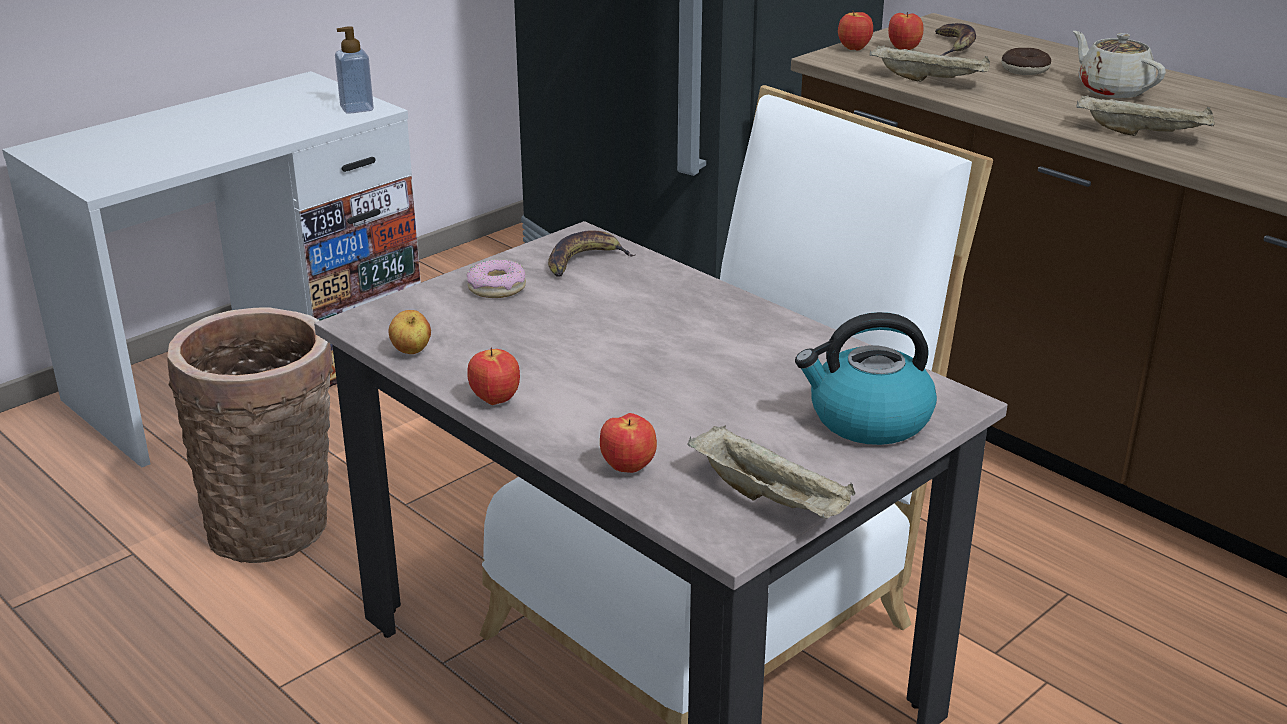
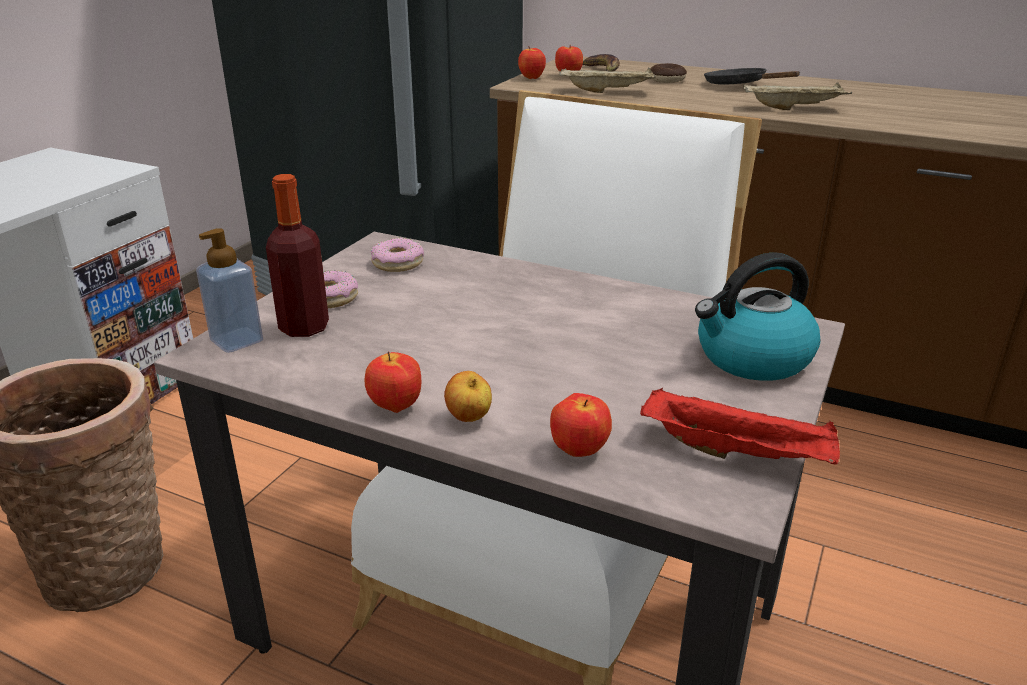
camera: 20 degrees left, 0 degrees up
(357, 108) = (109, 170): soap dispenser -> soap dispenser (236, 341)
(411, 352) = (277, 373): apple -> apple (469, 419)
(457, 313) = (304, 327): none -> bottle
(584, 261) = (397, 263): banana -> donut
(771, 499) = (738, 453): beige tray -> red tray
(1112, 90) = (739, 86): beige teapot -> black frying pan

